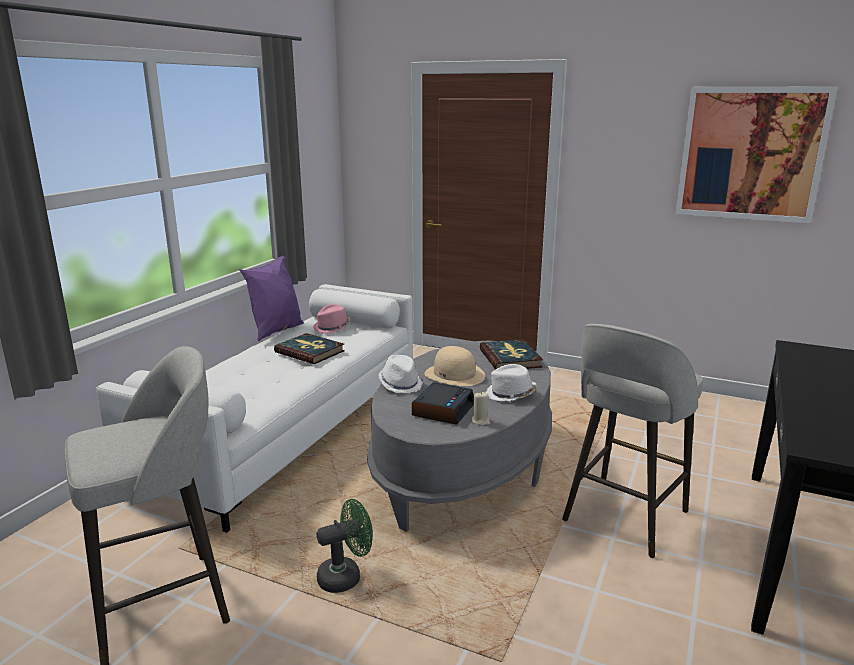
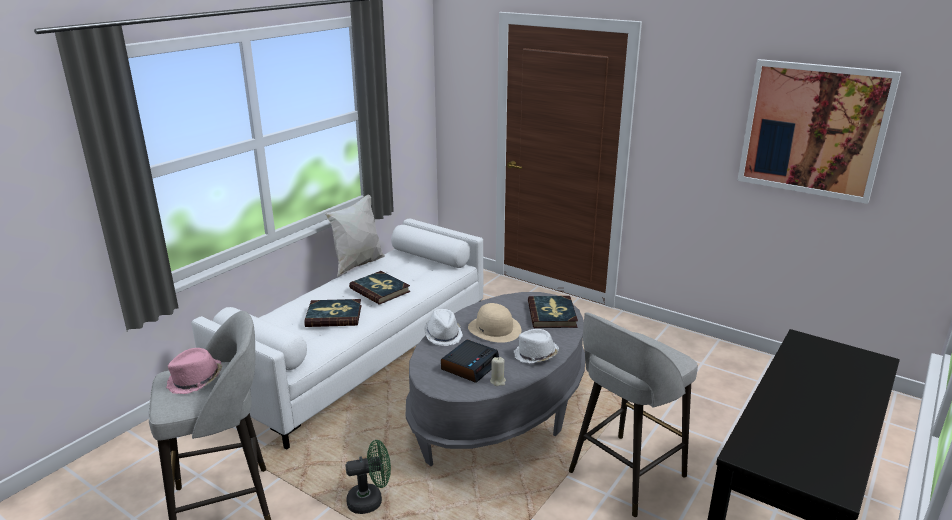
camera: 10 degrees right, 5 degrees up
(265, 378) = (334, 316): none -> book
(276, 332) = (358, 265): purple pillow -> white pillow
(332, 328) = (408, 264): pink hat -> pink hat (195, 381)

